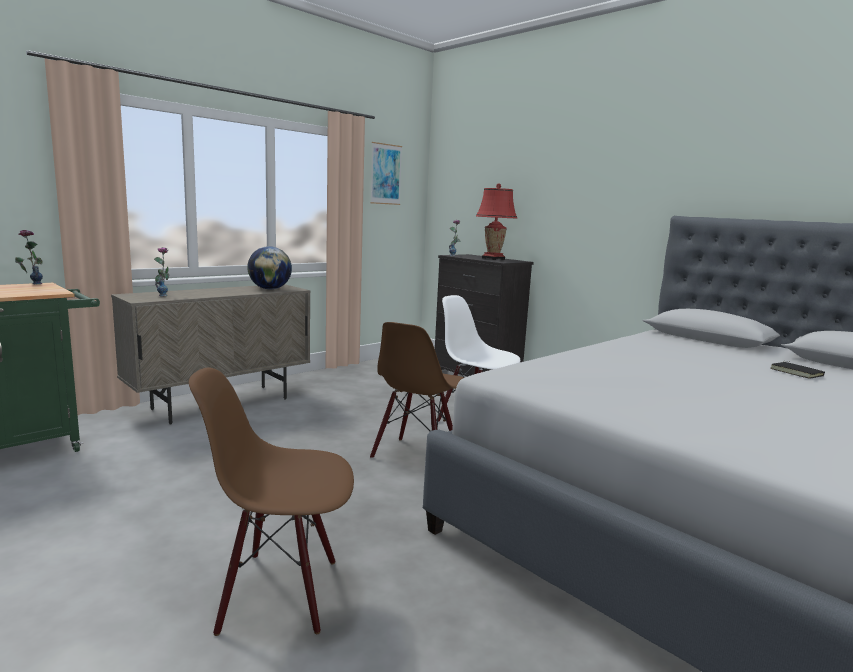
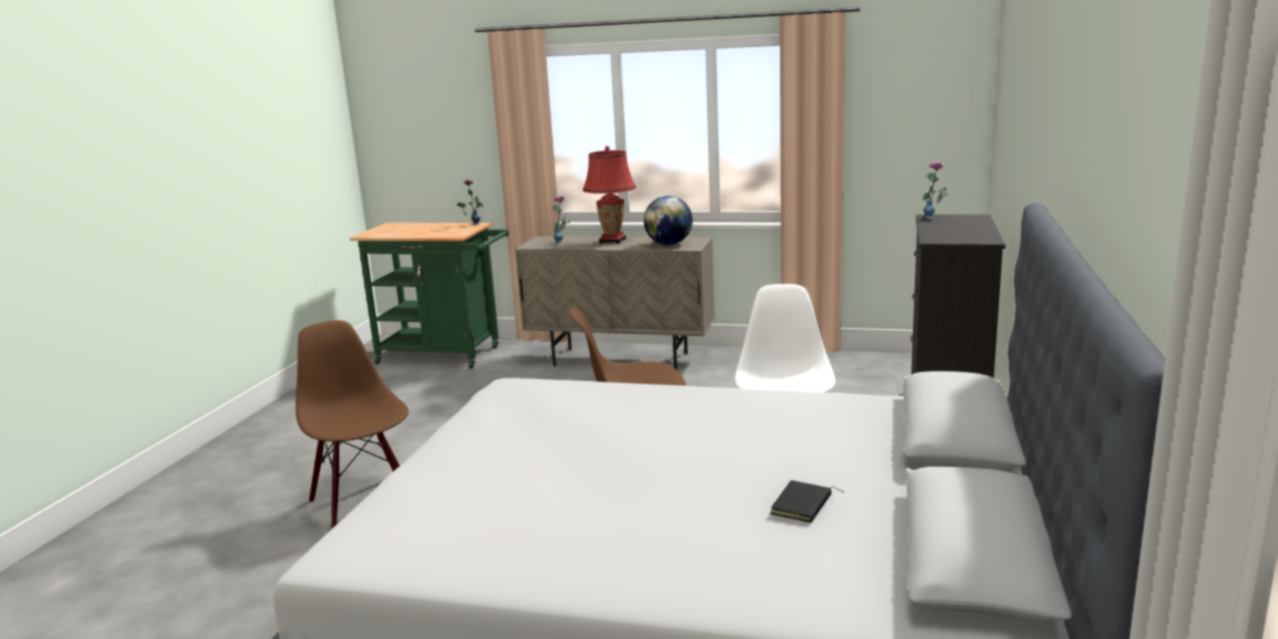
camera: 60 degrees right, 5 degrees up
(386, 174) = (899, 84): picture -> none
(493, 259) = (962, 231): red table lamp -> red table lamp (612, 241)

